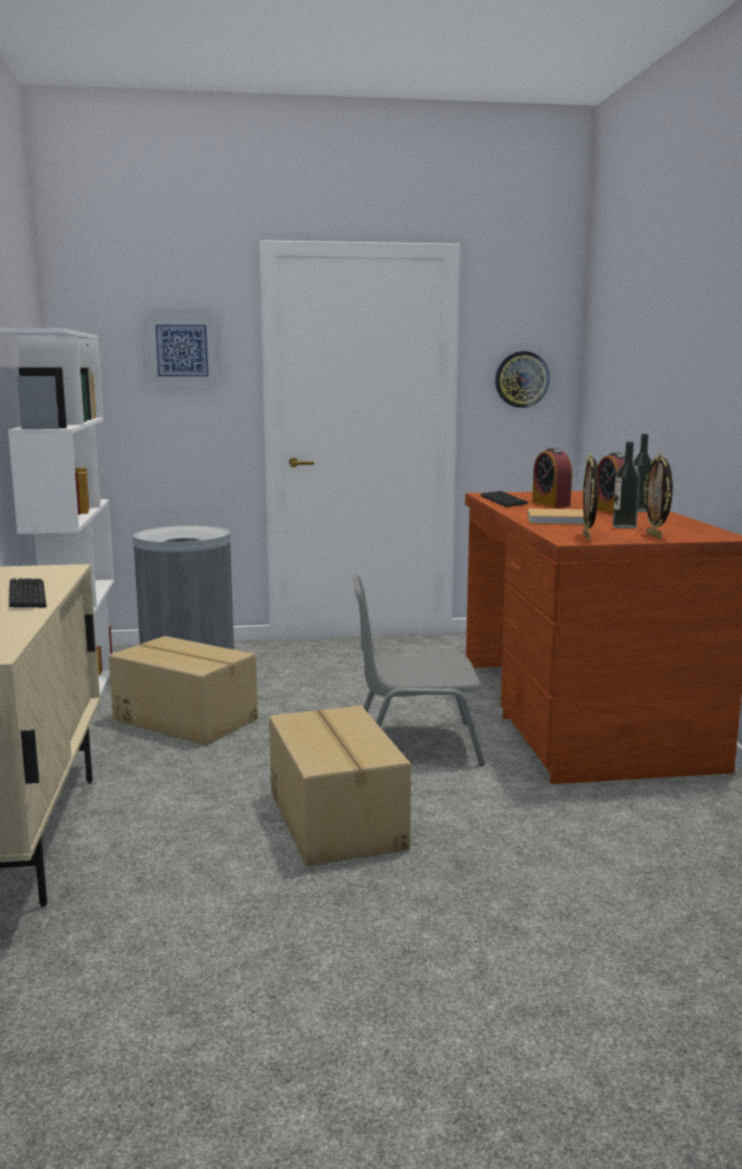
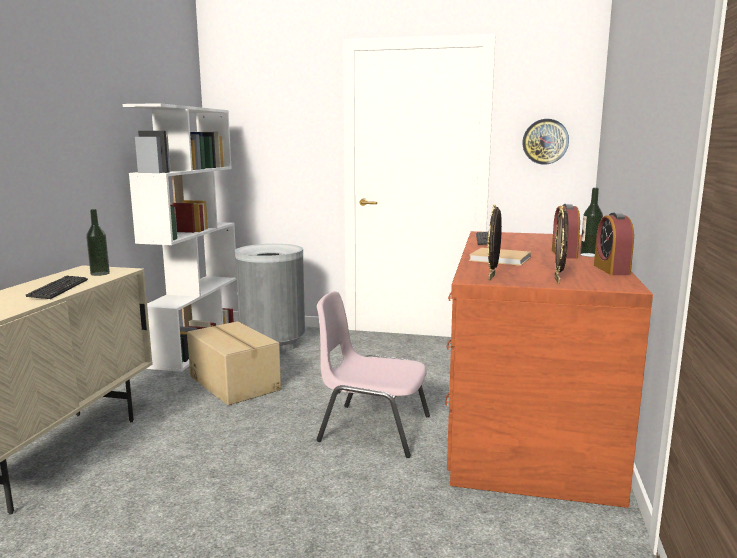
camera: 20 degrees right, 0 degrees up
(182, 350) = (289, 120): picture -> none
(338, 819) = (259, 484): cardboard box -> none
(415, 743) = (373, 428): grey chair -> pink chair
(551, 503) = (521, 244): alarm clock -> alarm clock (611, 270)
(624, 526) = (546, 269): bottle -> bottle (100, 273)

